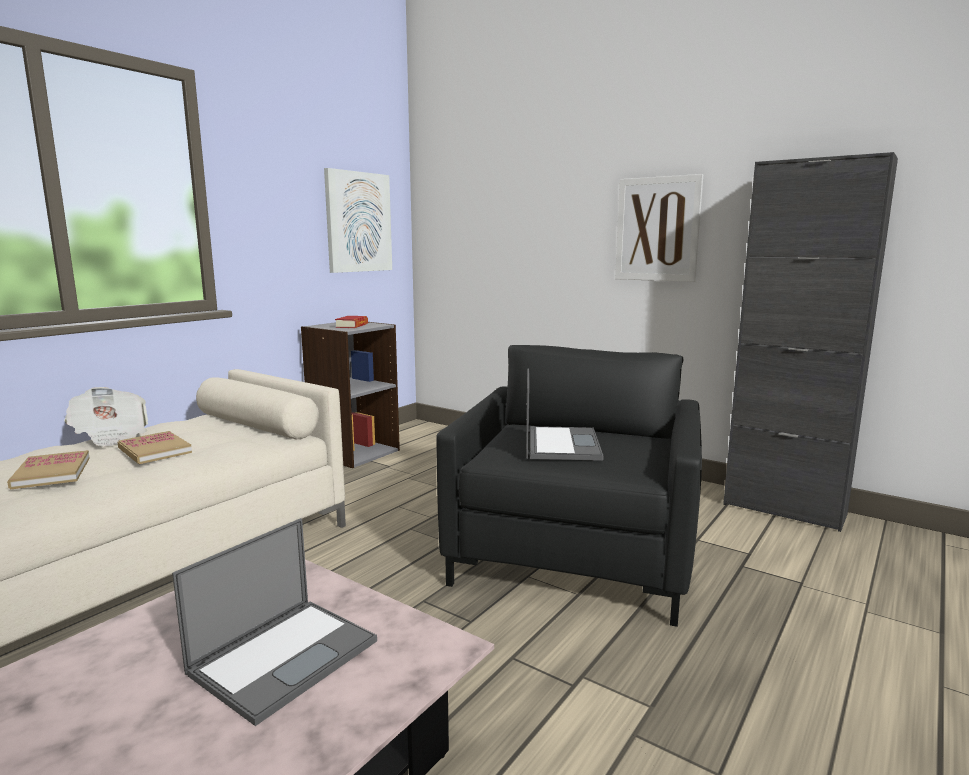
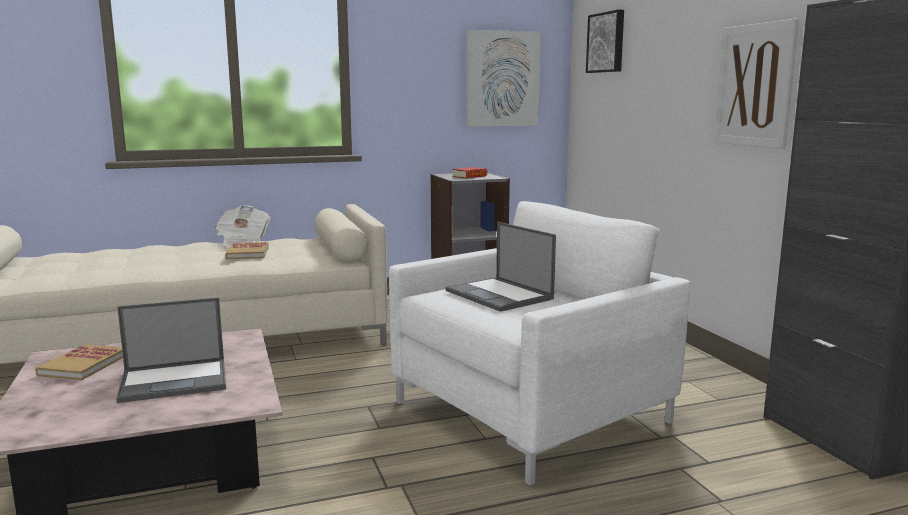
camera: 35 degrees right, 0 degrees up
(51, 473) = (180, 256): book -> book (83, 365)
(464, 189) = (607, 42): none -> picture
(561, 444) = (500, 295): laptop -> laptop turned 105 degrees clockwise
(574, 554) = (530, 412): black armchair -> white armchair

